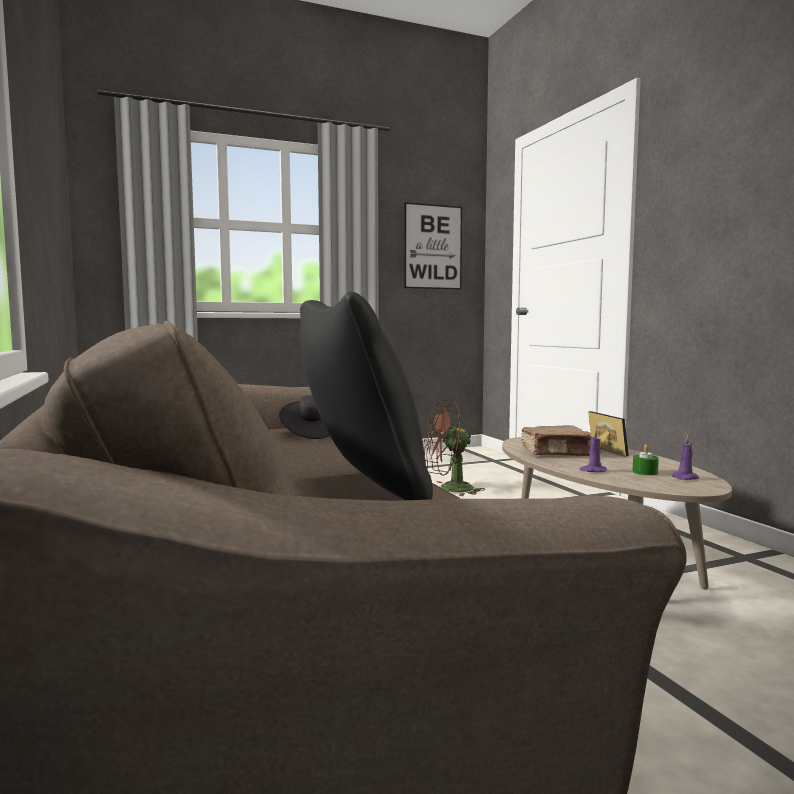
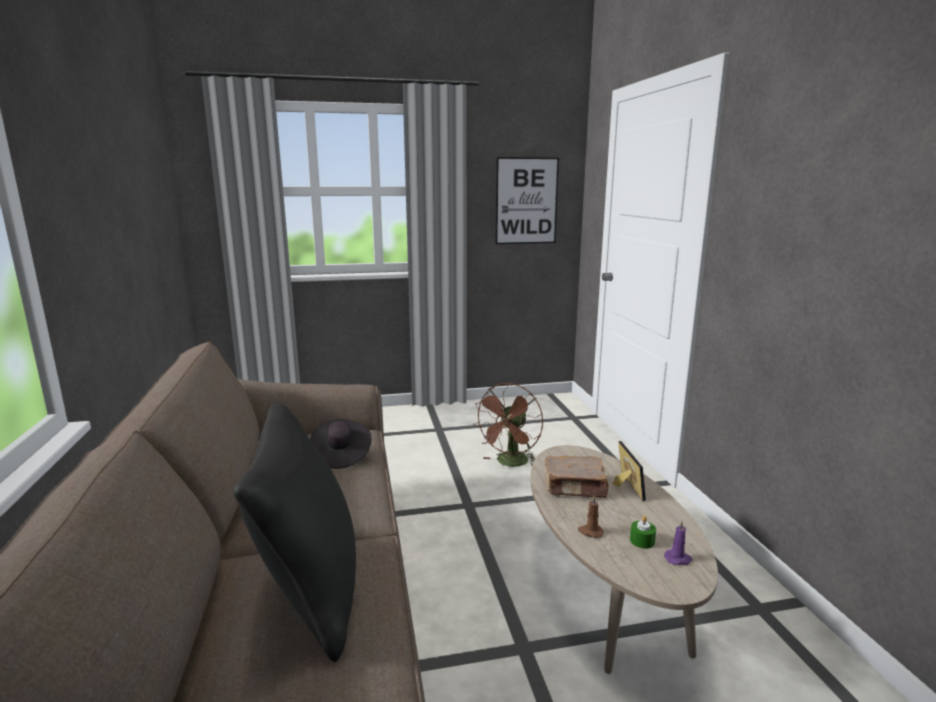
camera: 10 degrees right, 10 degrees up
(449, 489) = (510, 463): brown fan -> brown fan turned 60 degrees counterclockwise
(592, 470) = (590, 532): purple candle -> brown candle

